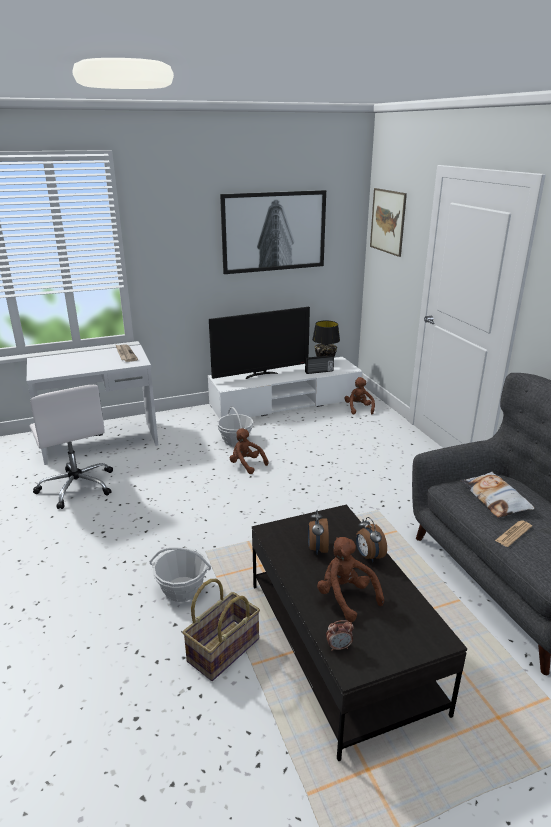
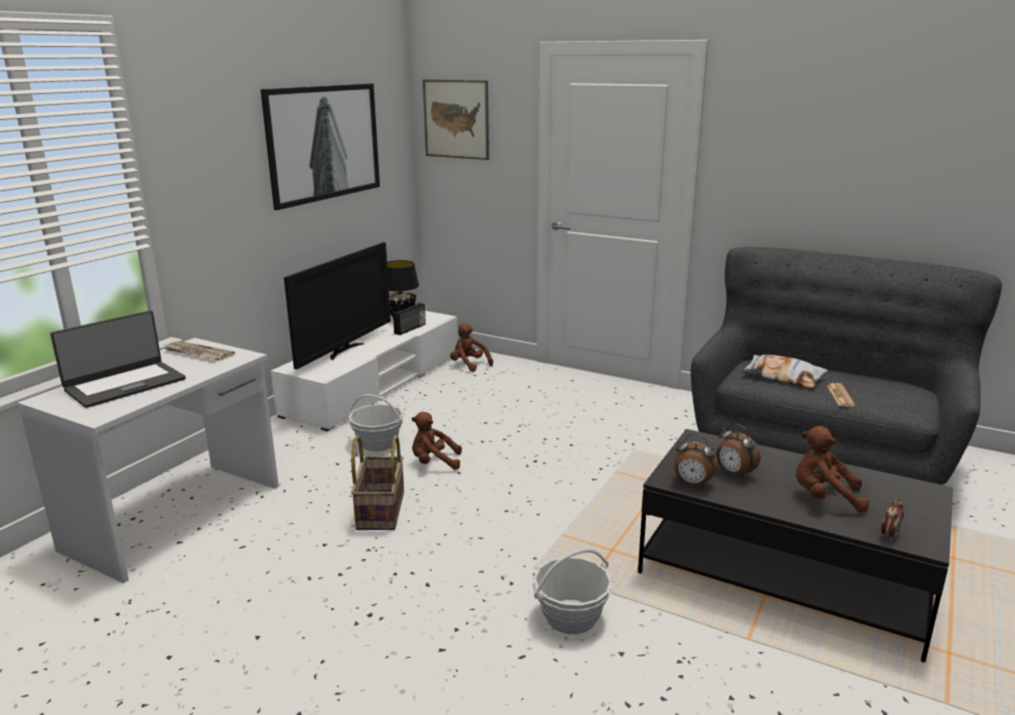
camera: 40 degrees left, 5 degrees down
(72, 362) = (125, 384): none -> laptop
(77, 486) = (233, 583): white office chair -> none
(223, 649) = (702, 643): basket -> basket (379, 510)
(368, 556) = (780, 459): alarm clock -> alarm clock (692, 485)

